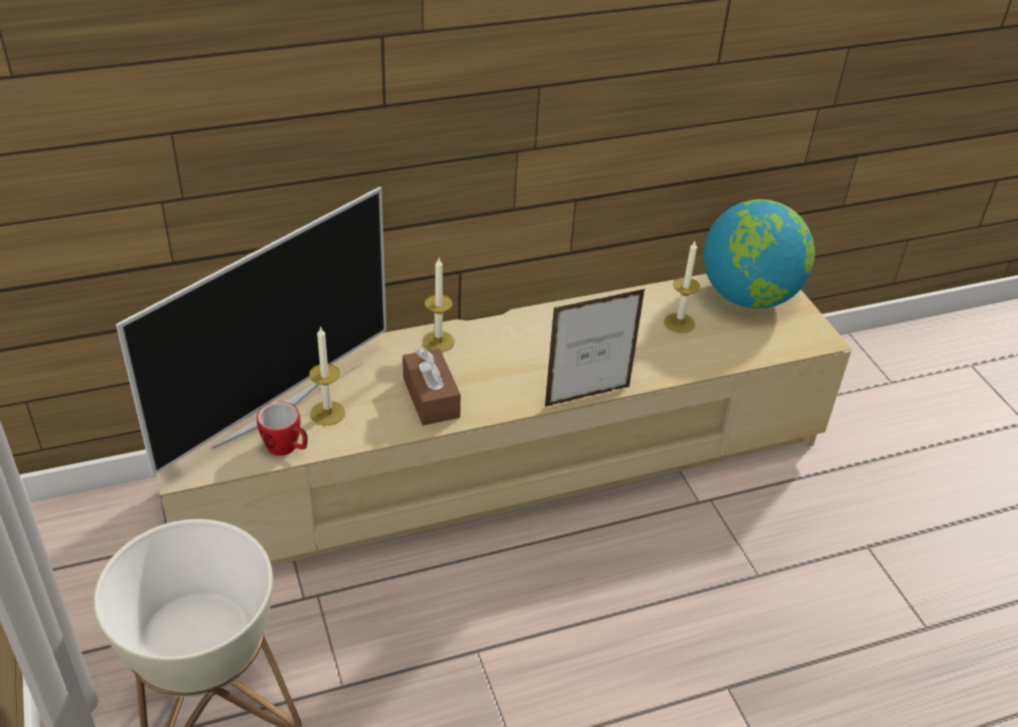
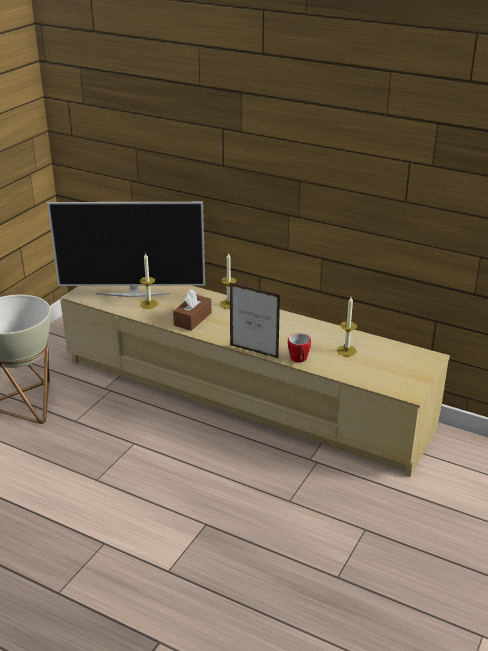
camera: 50 degrees right, 10 degrees down
(287, 448) = (118, 306): mug -> mug (299, 360)
(749, 297) = (403, 360): globe -> none

